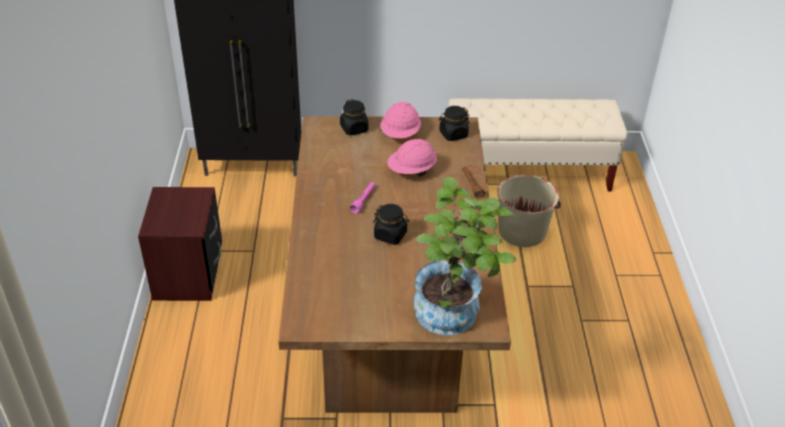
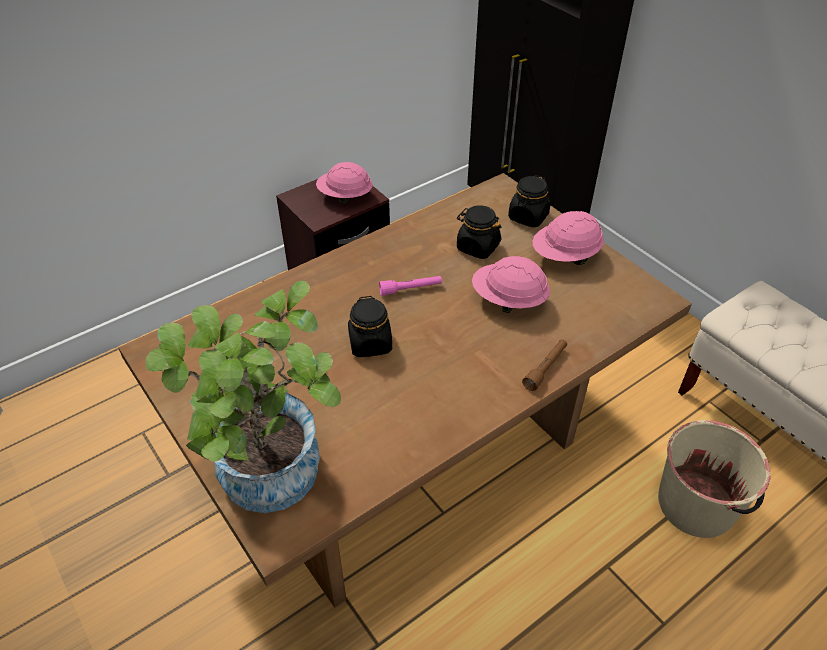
camera: 55 degrees right, 5 degrees up
(185, 204) = (345, 196): none -> pink hard hat
(453, 134) = (625, 299): black jar -> black jar (477, 247)

